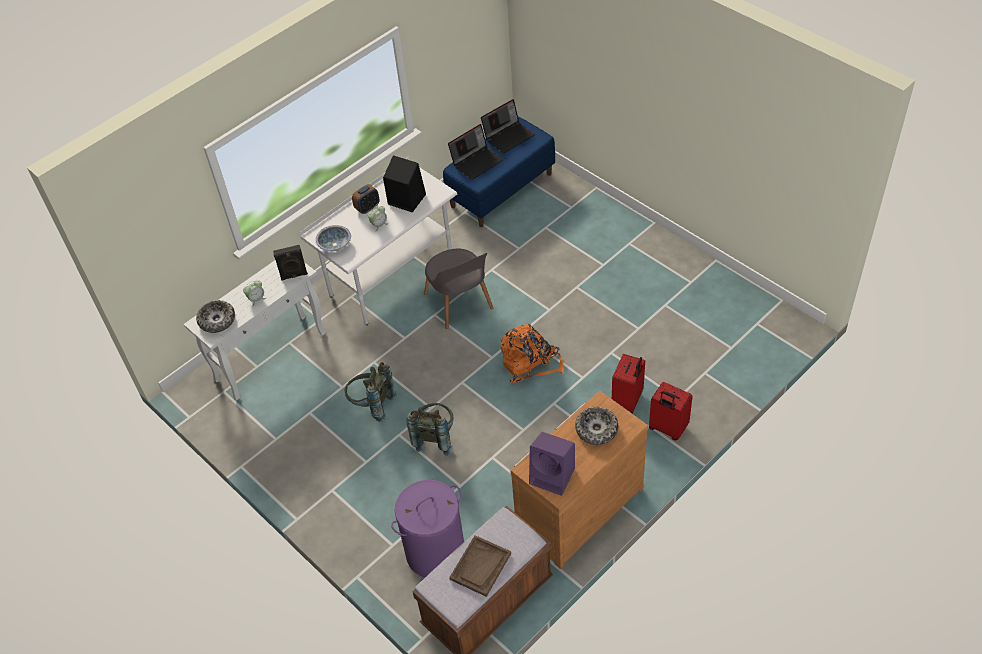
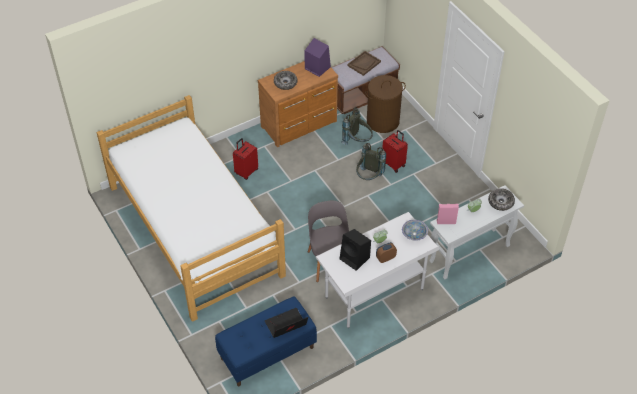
camera: 170 degrees left, 0 degrees up
(294, 276) = (446, 221): black speaker -> pink speaker
(371, 405) = (404, 205): grey backpack -> grey backpack (357, 141)
(435, 552) = (382, 121): purple laundry basket -> brown laundry basket
(508, 136) = (251, 345): laptop -> none
(530, 363) = (296, 208): orange backpack -> none
(657, 300) = (195, 230): none -> bed
(667, 428) = (231, 152): red suitcase -> red suitcase (394, 164)

